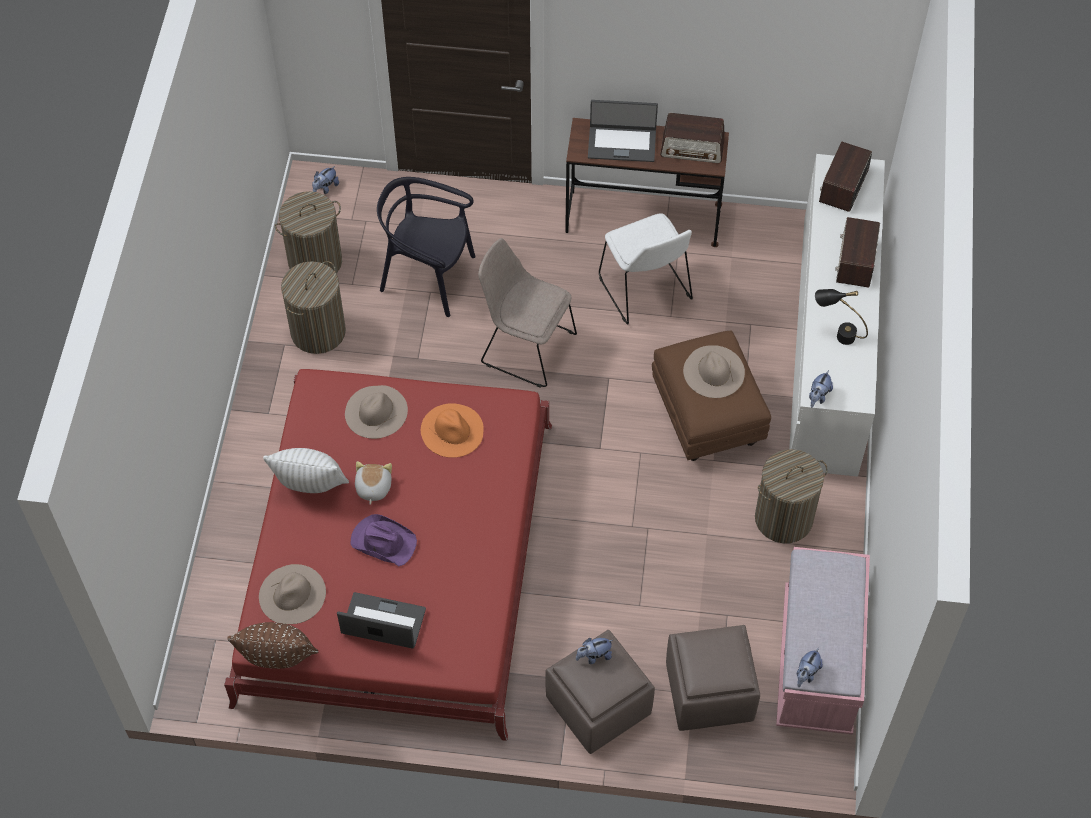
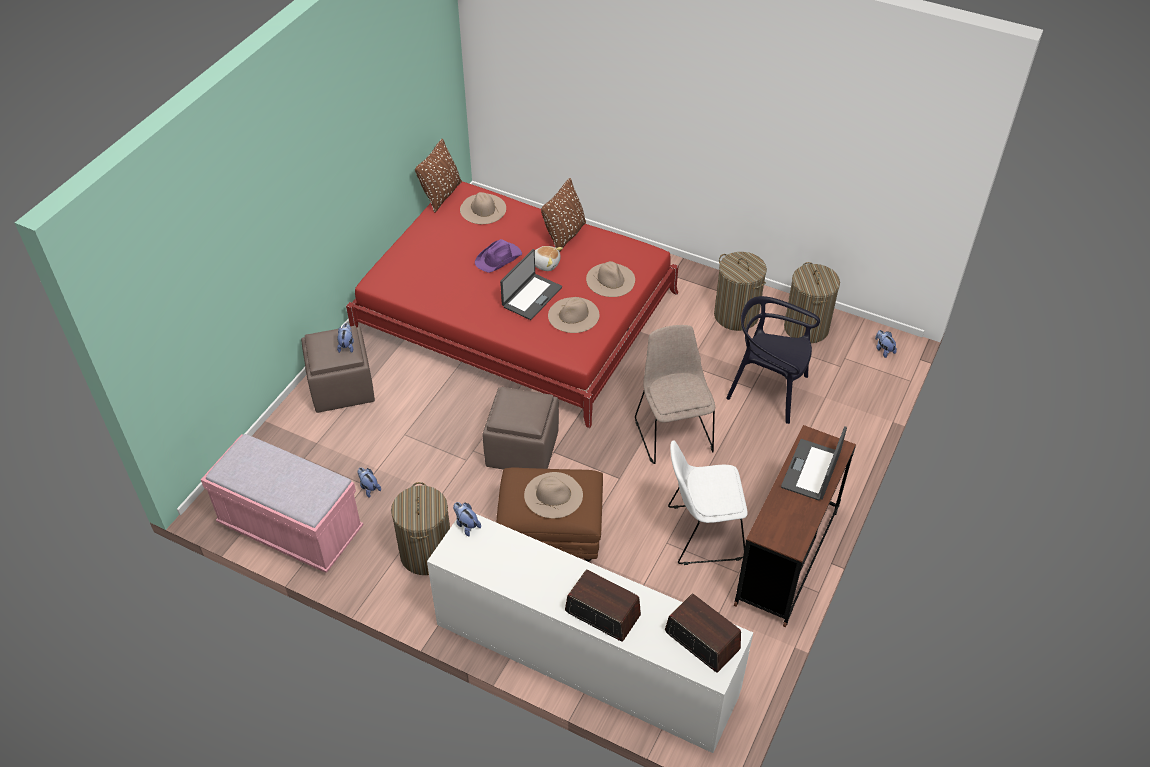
camera: 110 degrees right, 10 degrees down
(310, 485) = (565, 235): white pillow -> brown pillow
(383, 622) = (436, 245): laptop -> laptop (531, 296)
(428, 277) = (768, 390): black chair -> black chair turned 105 degrees counterclockwise
(452, 430) = (573, 315): orange hat -> beige hat
(525, 347) = (673, 433): beige chair -> beige chair turned 60 degrees counterclockwise
(692, 148) = (789, 524): radio -> none
(710, 693) = (310, 453): brown ottoman -> brown ottoman (521, 450)
(806, 673) = (243, 448): plush toy -> plush toy (369, 488)
(837, 334) = (524, 564): black table lamp -> none

